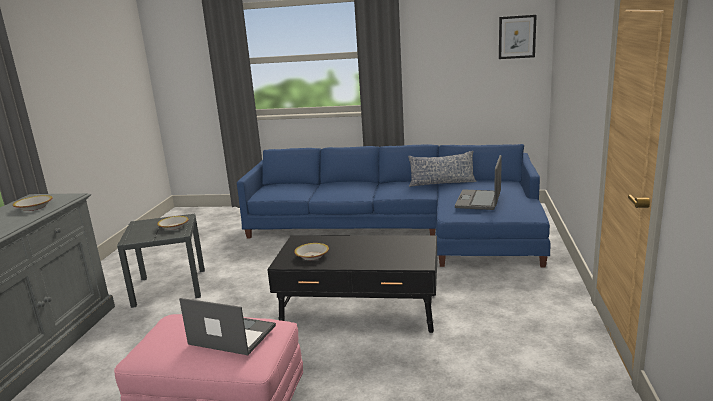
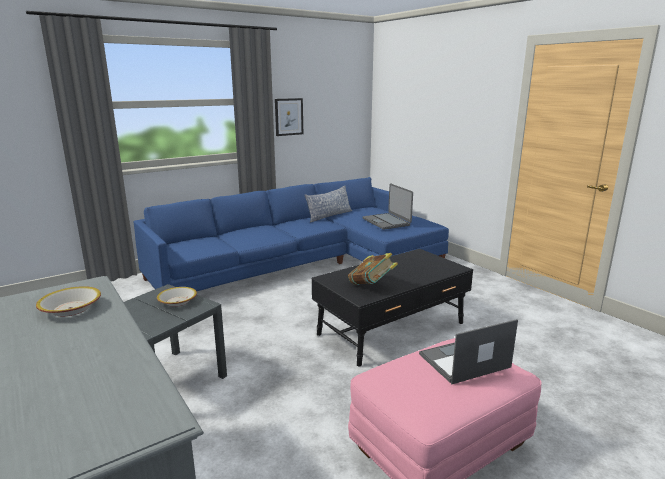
camera: 45 degrees left, 0 degrees up
(312, 256) = (372, 286): bowl -> book
(517, 37) = (351, 91): picture -> picture (289, 117)

